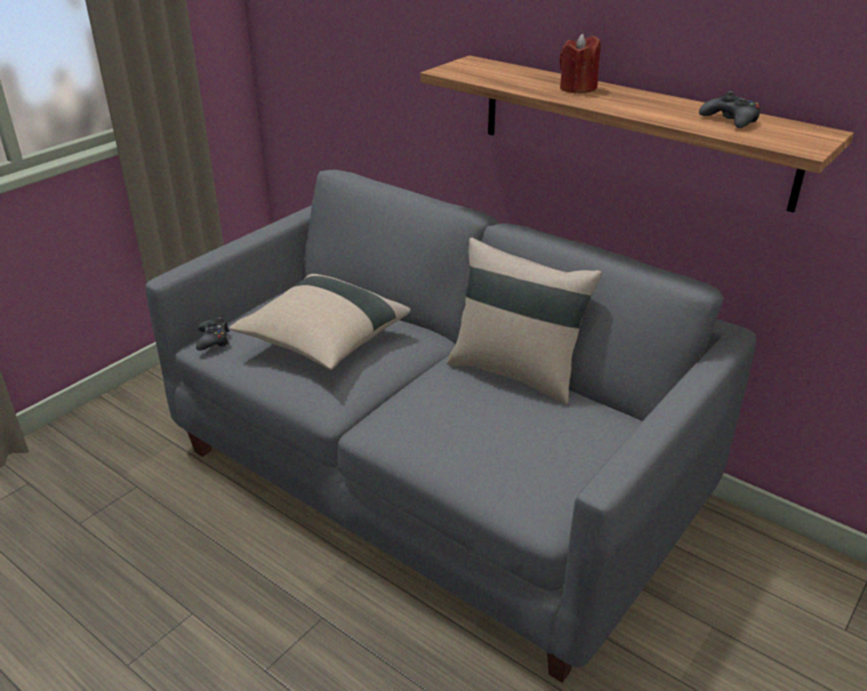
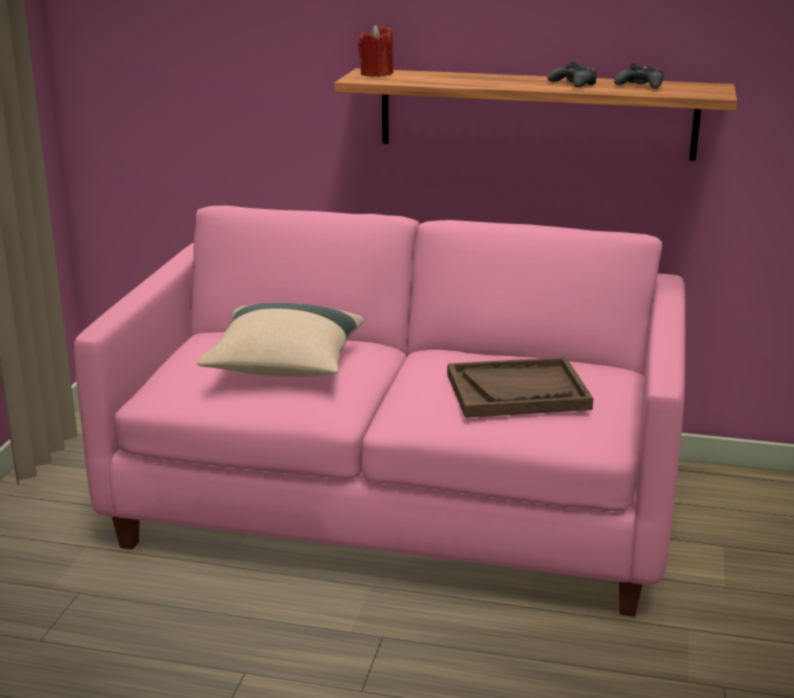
camera: 25 degrees left, 10 degrees down
(213, 340) = (158, 392): black game controller -> black game controller (574, 84)
(436, 476) = (400, 504): grey sofa -> pink sofa
(501, 428) = (517, 391): none -> brown tray
(516, 372) = (488, 354): beige pillow -> none
(577, 88) = (492, 79): red candle -> red candle (376, 74)

